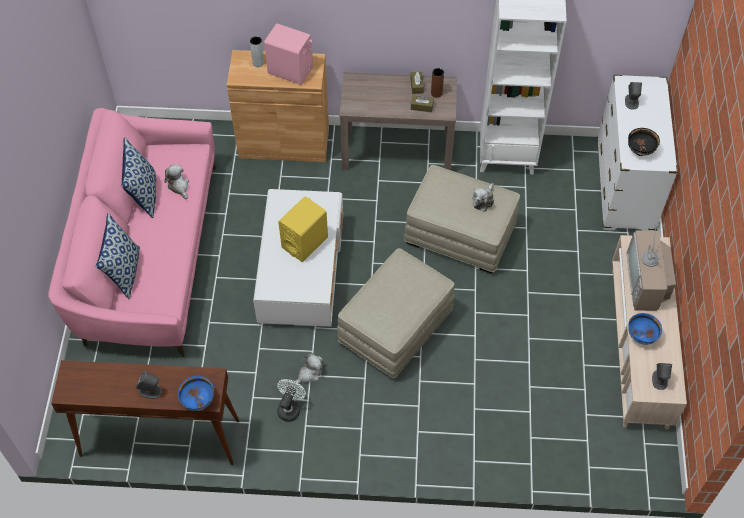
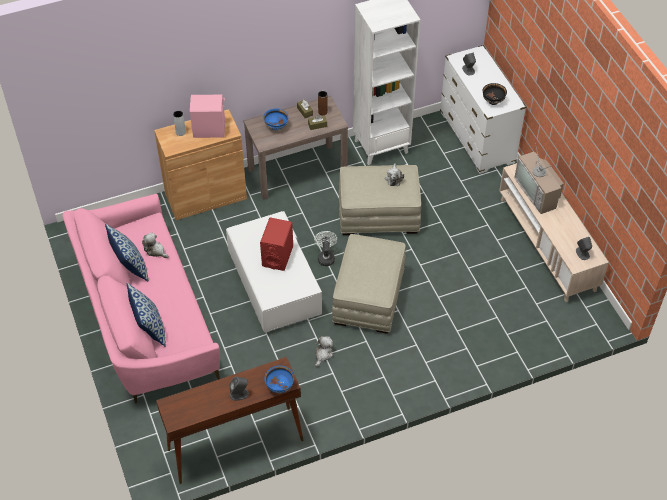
camera: 25 degrees left, 5 degrees down
(290, 408) = (323, 383): white fan -> white fan (326, 257)
(305, 242) = (277, 256): yellow speaker -> red speaker
(641, 336) = (554, 229): blue bowl -> blue bowl (276, 126)

